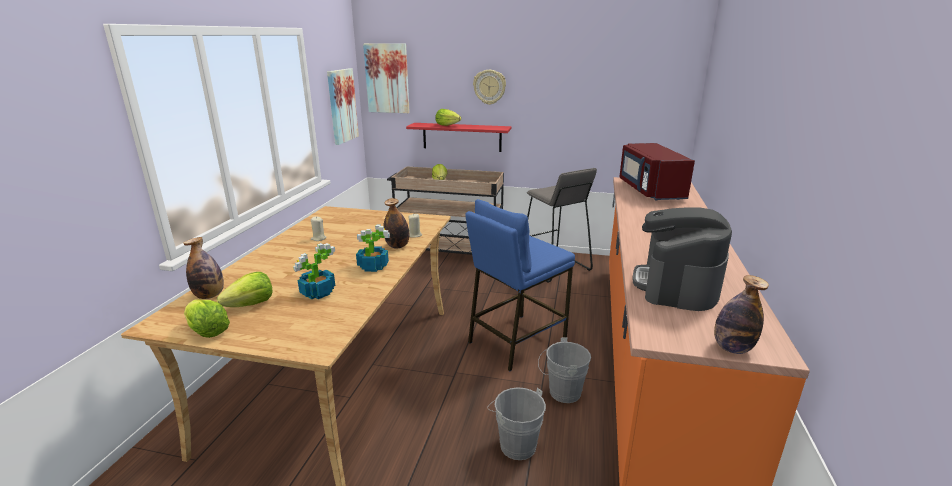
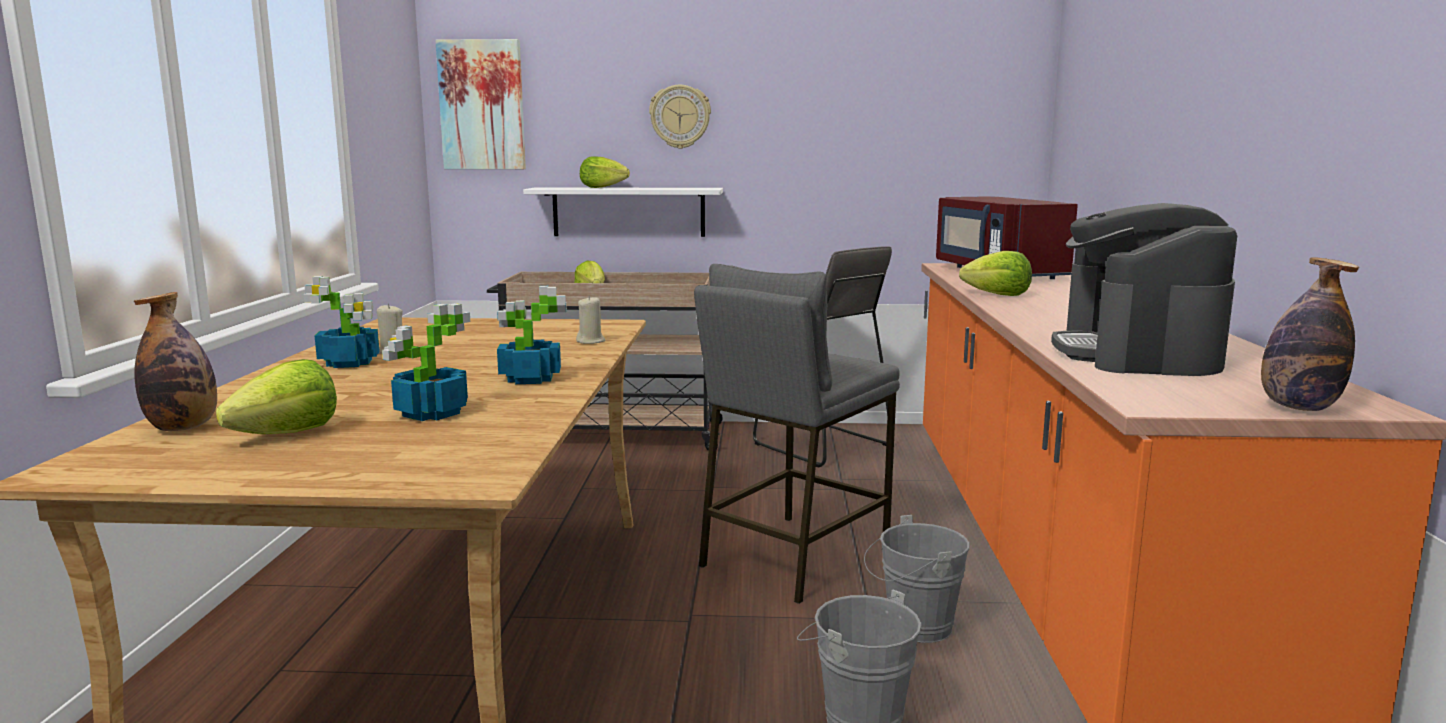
camera: 10 degrees left, 10 degrees down
(207, 331) = (203, 472): lettuce -> lettuce (997, 295)
(297, 247) = (350, 363): none -> potted plant
(342, 106) = (396, 149): picture -> none
(397, 246) = (564, 354): bottle -> none
(461, 137) = (628, 212): red shelf -> white shelf
(516, 341) = (793, 557): blue stool -> grey stool

